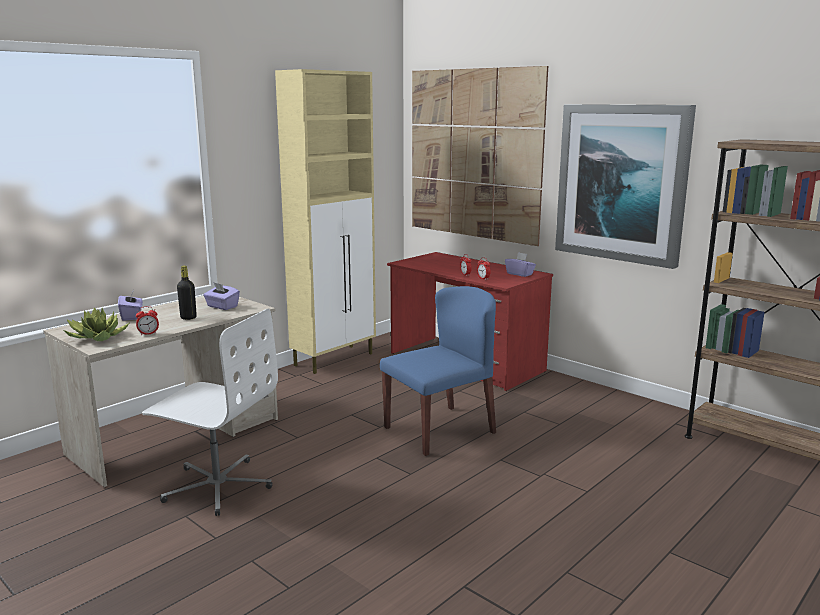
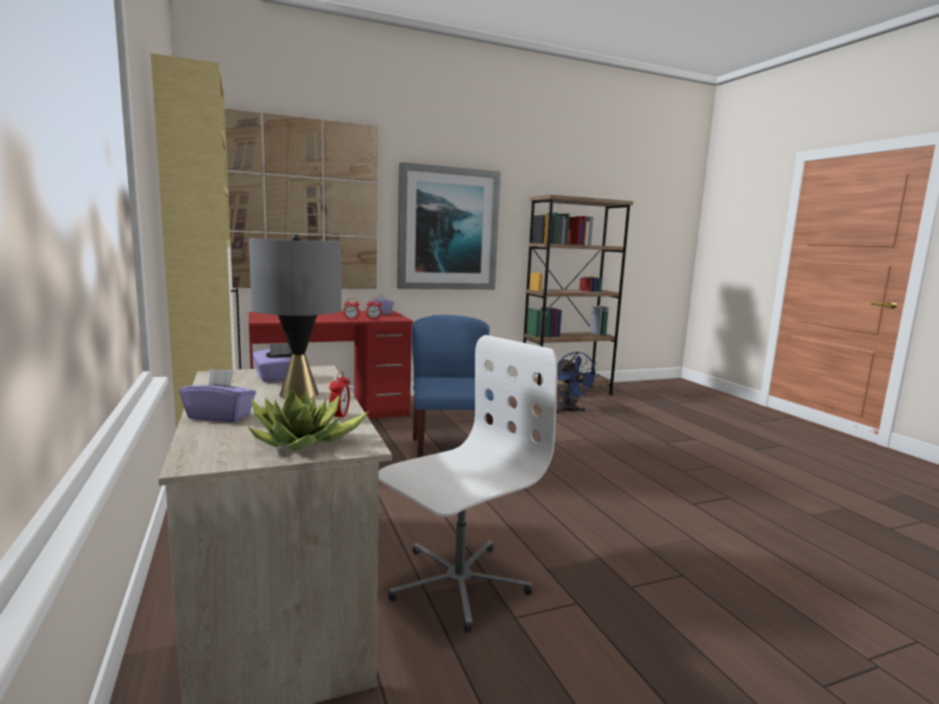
camera: 65 degrees left, 5 degrees down
(188, 318) = (299, 394): black bottle -> grey table lamp
(678, 464) = (569, 411): none -> blue fan

